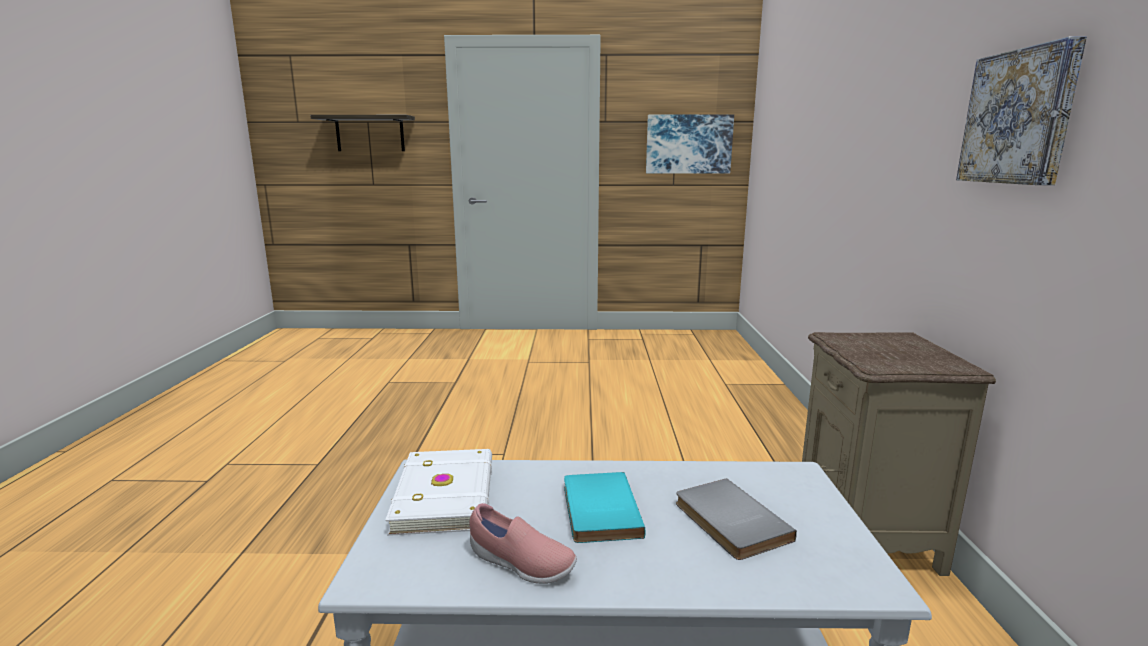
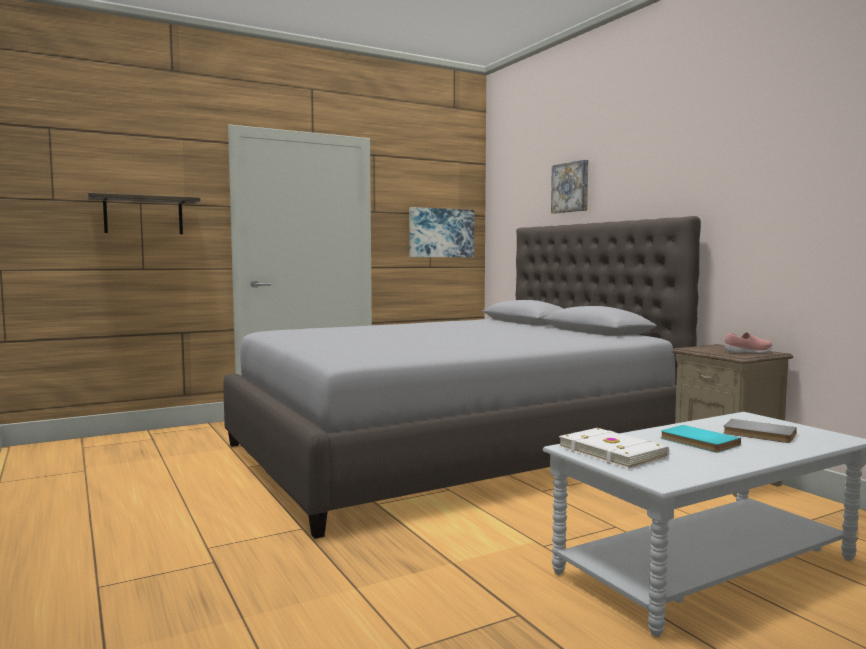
camera: 30 degrees left, 10 degrees down
(520, 564) = (713, 462): pink shoe -> pink shoe (748, 352)
(583, 404) = (453, 451): none -> grey bed
(1020, 117) = (778, 213): picture -> picture (571, 187)

